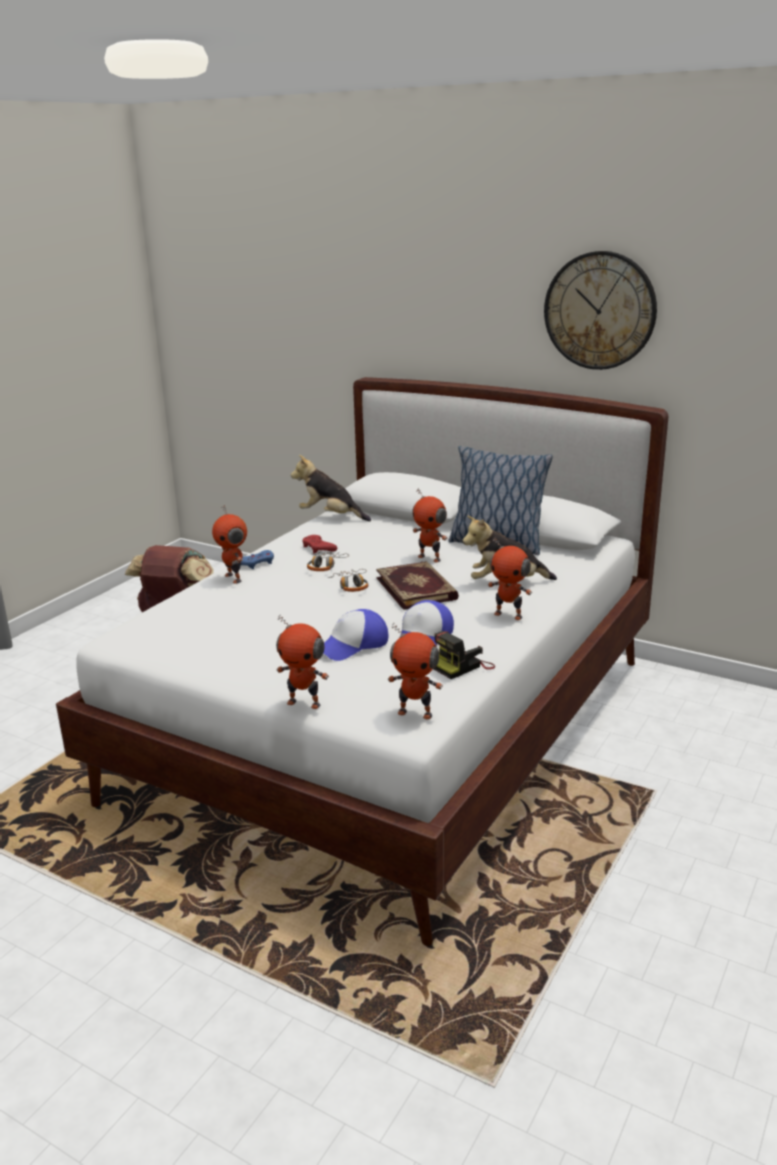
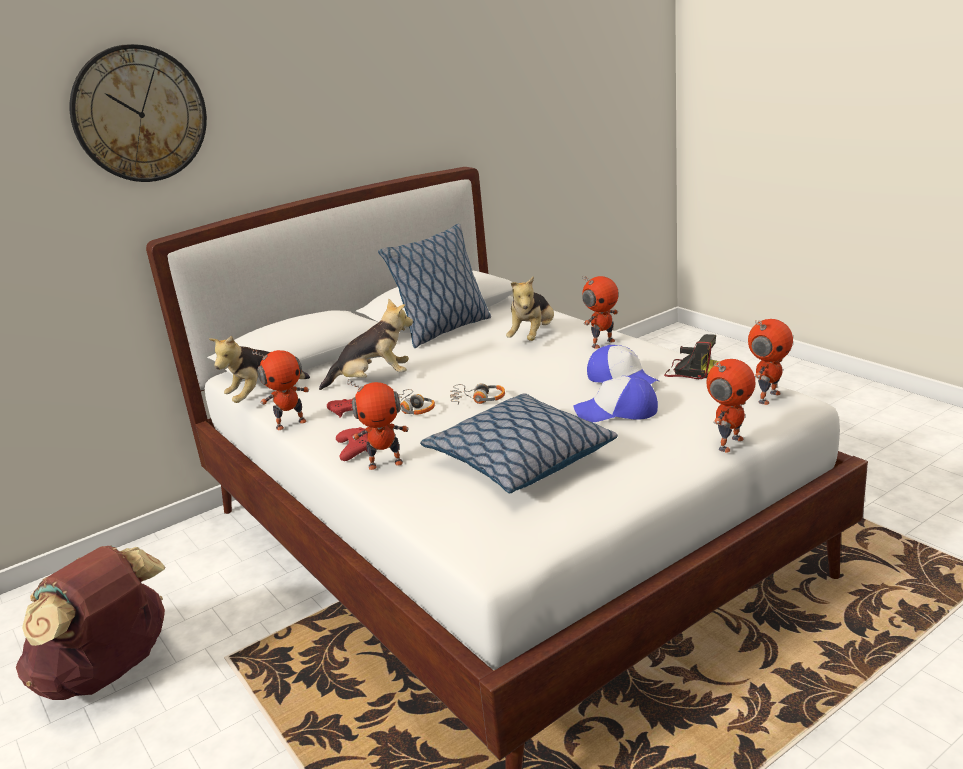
camera: 65 degrees left, 0 degrees up
(248, 620) = (519, 460): none -> pillow
(256, 563) = (354, 448): blue game controller -> red game controller
(353, 645) = (617, 412): cap -> cap turned 105 degrees clockwise
(375, 542) = (373, 380): none -> plush toy
(417, 588) = (514, 371): book -> none
(430, 558) = (444, 360): toy robot -> toy robot (290, 423)
(462, 666) = (690, 371): camera -> camera turned 45 degrees counterclockwise
(600, 311) = (393, 91): wall clock -> wall clock (139, 114)

